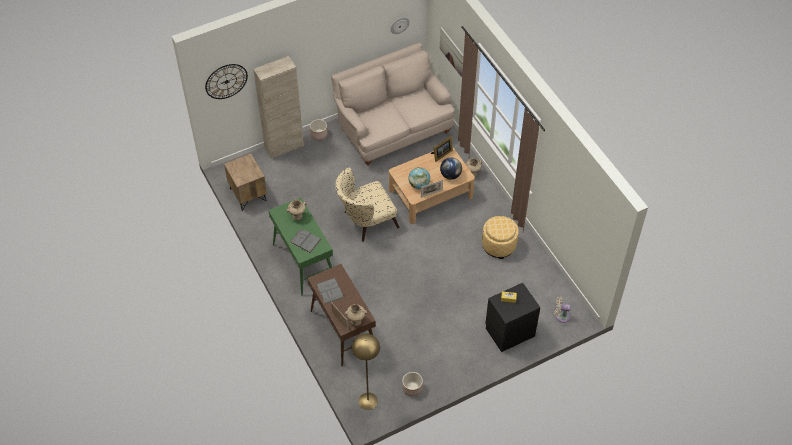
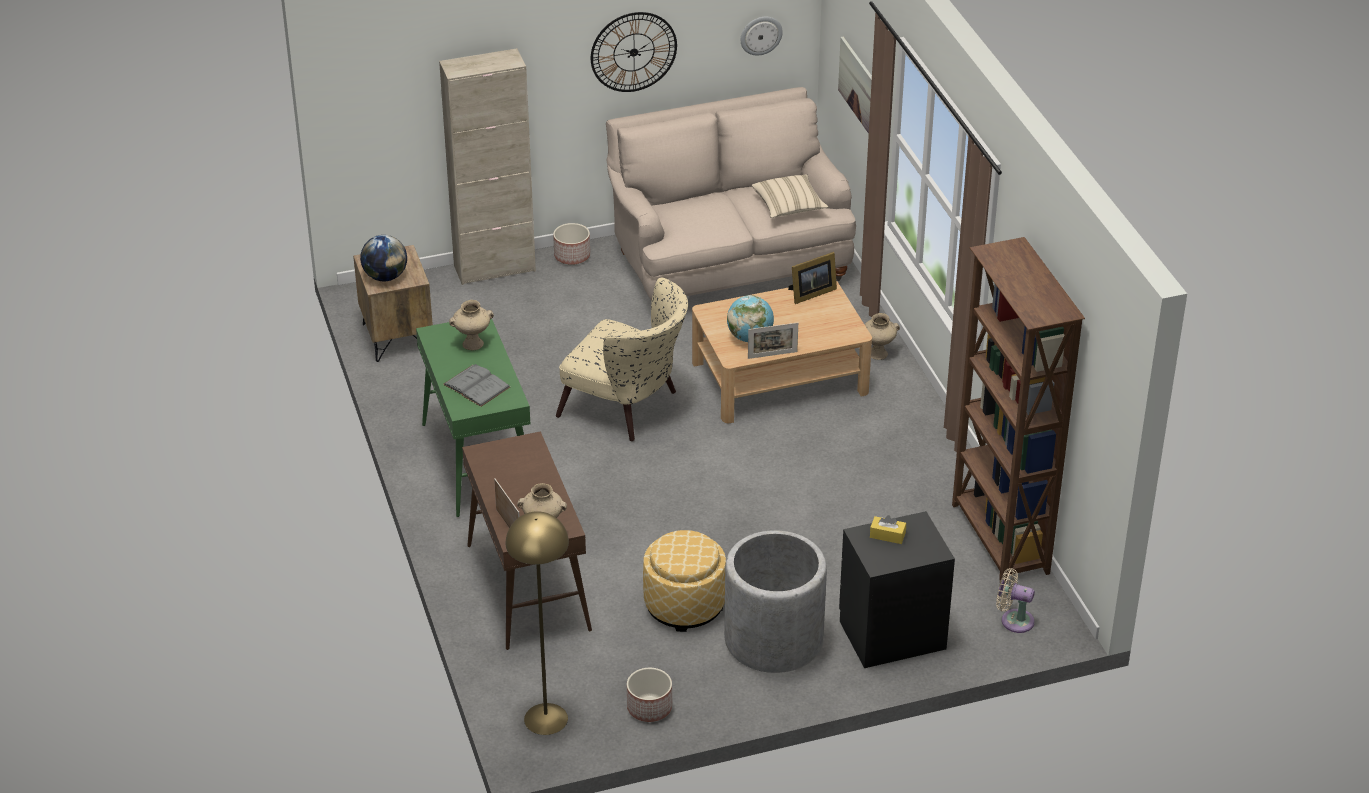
camera: 10 degrees right, 15 degrees down
(226, 81) = (380, 78): wall clock -> wall clock (633, 52)
(329, 291) = (502, 473): grey book -> none
(365, 221) = (628, 408): beige armchair -> beige armchair turned 135 degrees counterclockwise
(422, 107) = (789, 207): none -> beige pillow
(450, 175) = (821, 329): globe -> globe (385, 276)
(458, 342) = (773, 639): none -> grey planter
(499, 245) = (905, 481): ottoman -> ottoman (684, 605)
(546, 272) = (999, 540): none -> brown bookcase

